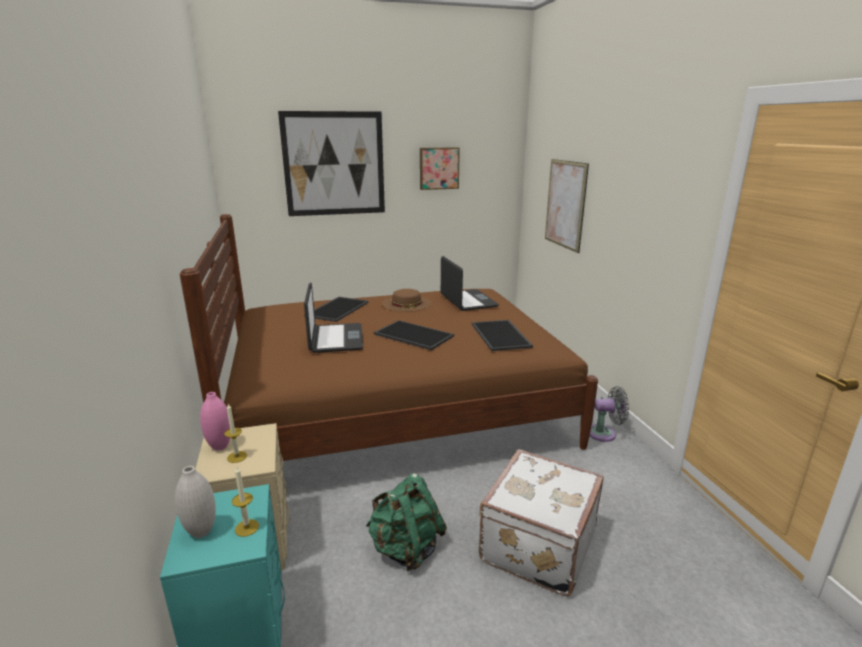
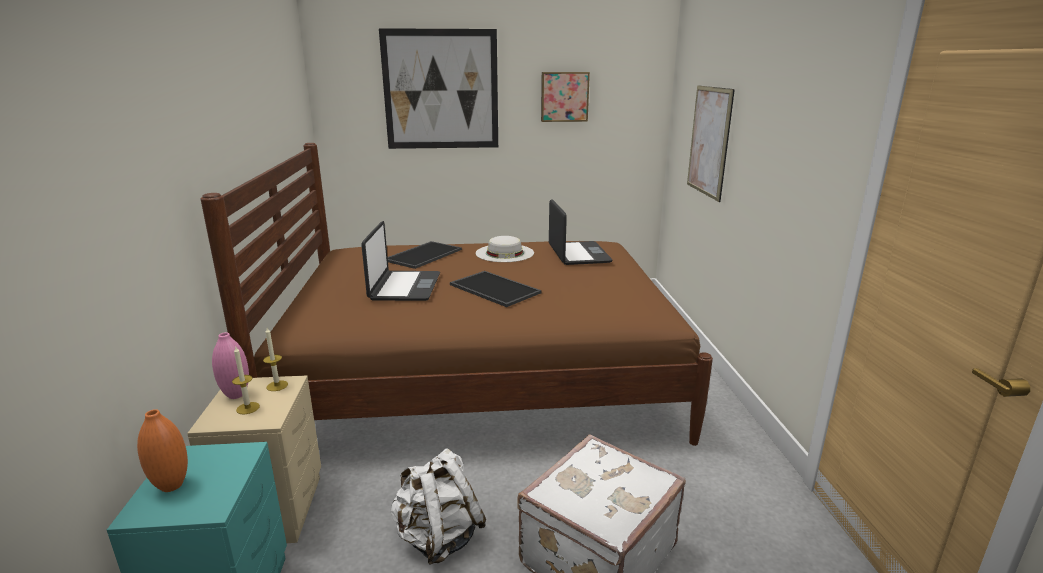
camera: 10 degrees right, 0 degrees up
(201, 532) = (171, 486): white vase -> orange vase
(247, 528) = (220, 487): candle -> candle (277, 386)
(406, 303) = (504, 253): brown hat -> white hat
(406, 549) = (438, 538): green backpack -> white backpack
(501, 335) = (600, 296): tray -> none
(604, 433) = (728, 428): grey fan -> none

